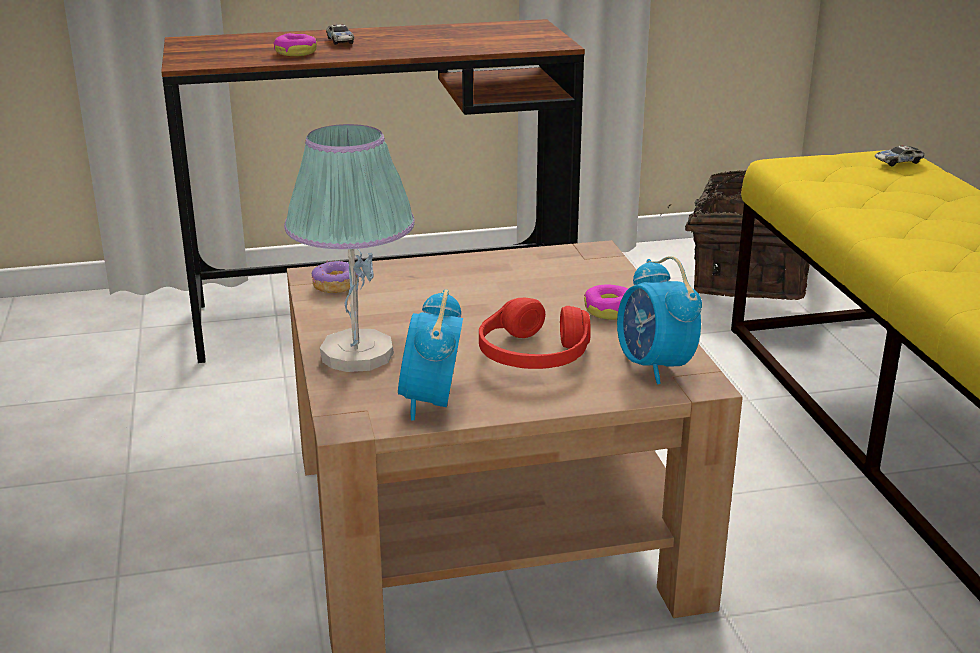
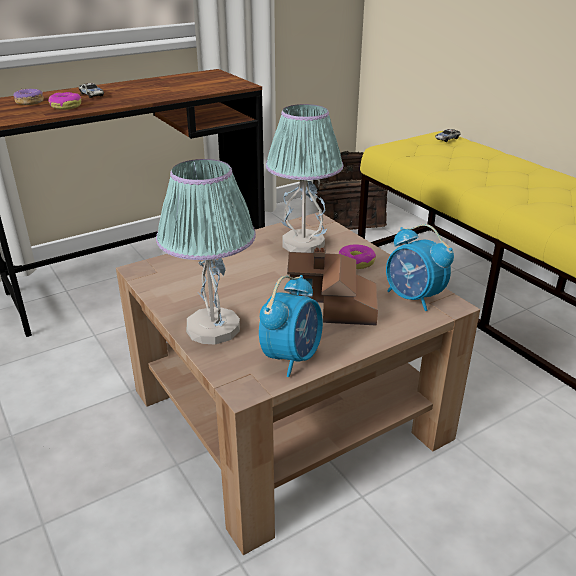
camera: 20 degrees left, 5 degrees up
(335, 285) = (160, 275): donut -> donut (29, 102)
(431, 403) = (292, 357): alarm clock -> alarm clock turned 135 degrees counterclockwise
(533, 354) = (332, 304): red headphones -> toy house
(551, 277) = (302, 244): none -> table lamp

